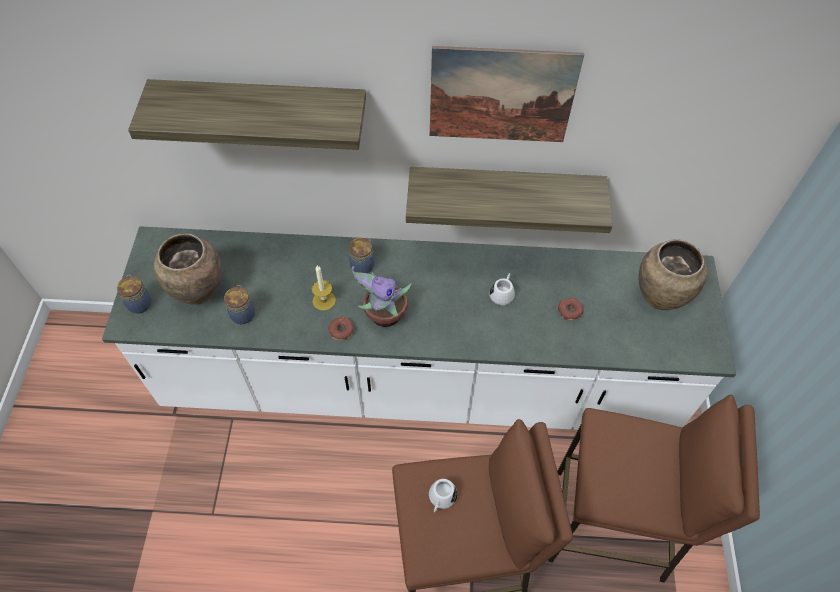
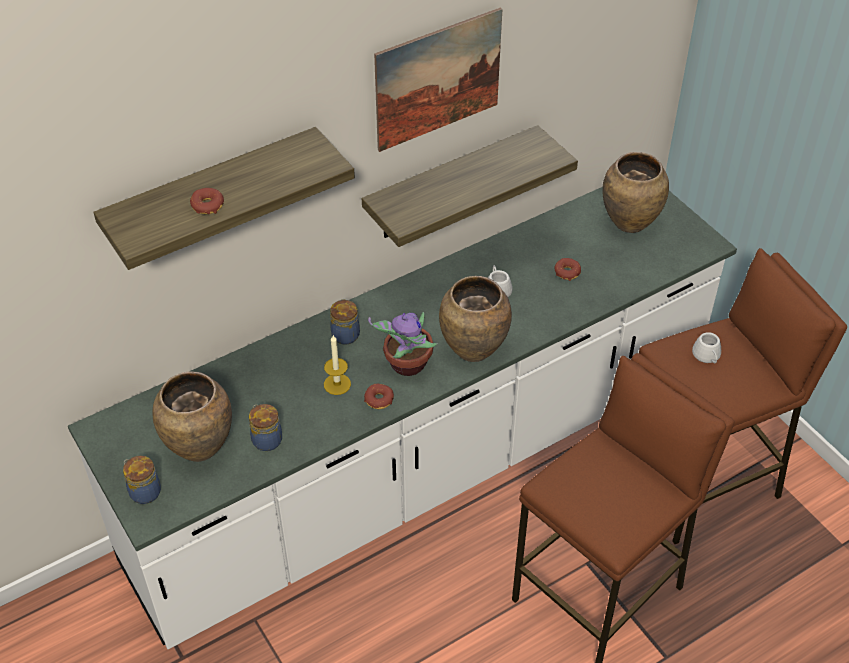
camera: 35 degrees left, 10 degrees down
(223, 115) = (207, 205): none -> donut
(441, 332) = (472, 349): none -> brown vase
(441, 499) = (588, 485): white mug -> white mug (707, 356)

